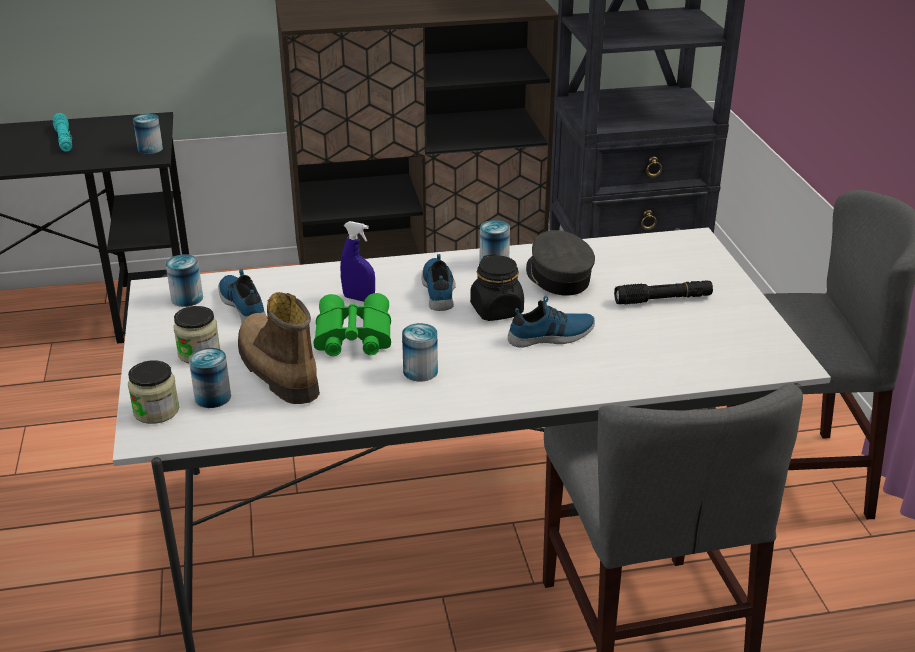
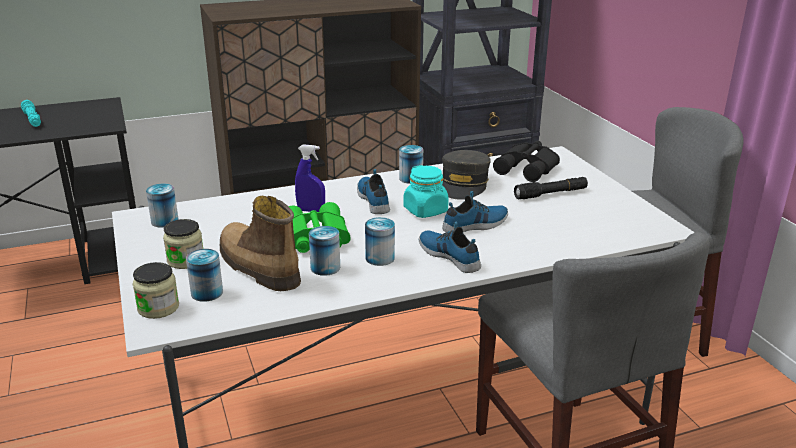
camera: 10 degrees left, 5 degrees down
(150, 149) = (107, 121): can -> can (325, 267)
(244, 305) = (215, 222): shoe -> shoe (450, 255)
(497, 310) = (425, 210): black jar -> turquoise jar
(557, 277) = (464, 184): grey cap -> grey cap turned 135 degrees counterclockwise
(649, 259) = (528, 168): none -> black binoculars

